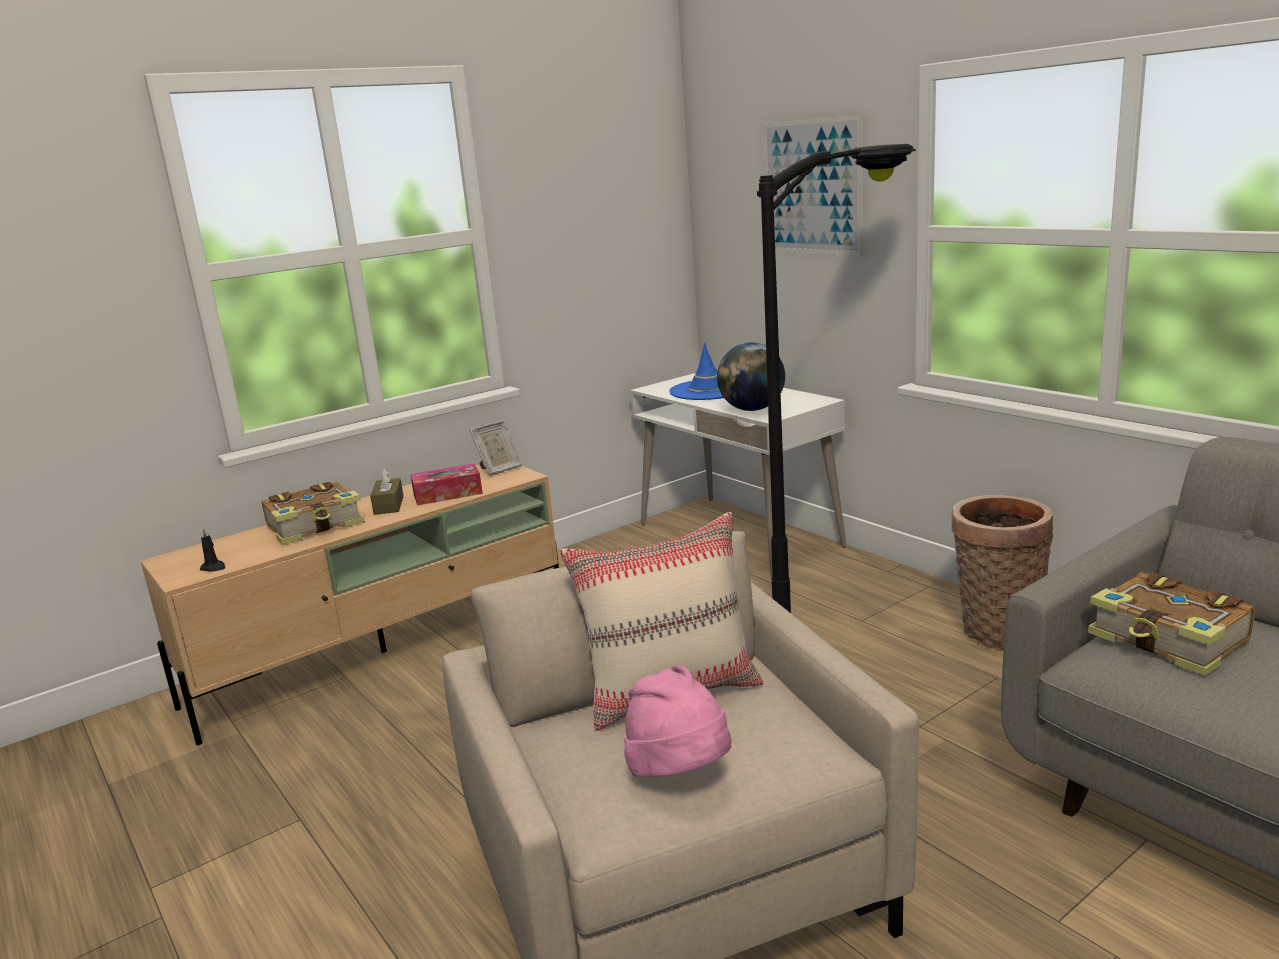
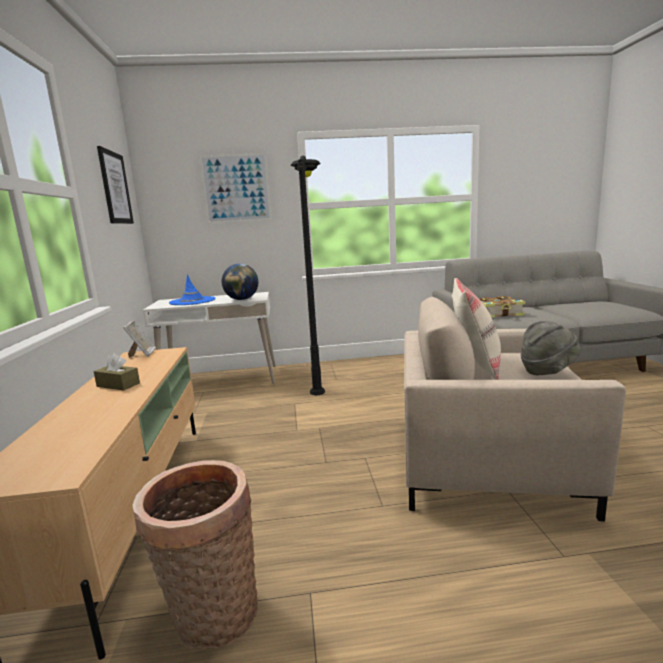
camera: 60 degrees left, 5 degrees down
(214, 568) = (76, 458): black candle -> none
(316, 525) = (90, 410): book -> none
(447, 494) = (147, 368): tissue box -> none
(608, 198) = (115, 188): none -> picture
(681, 774) = (547, 371): pink hat -> grey hat
(996, 631) = (377, 364): basket -> basket (211, 614)

